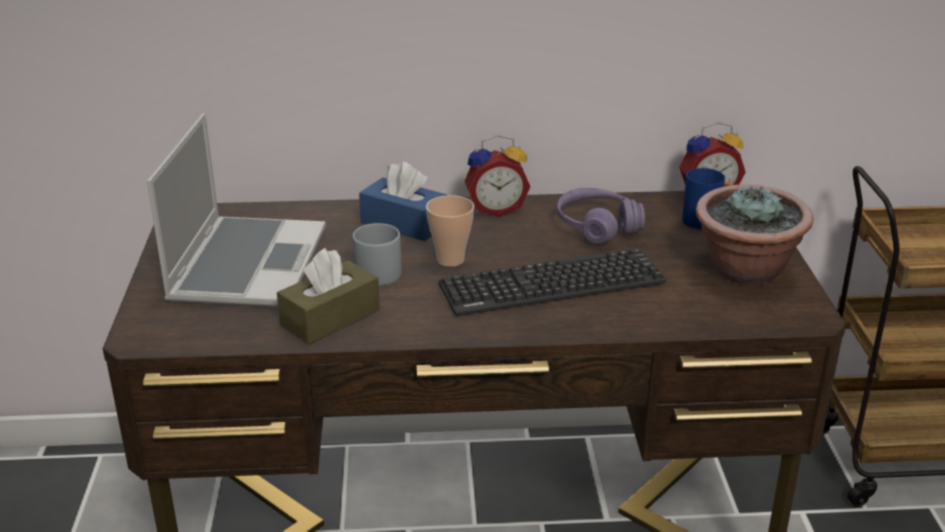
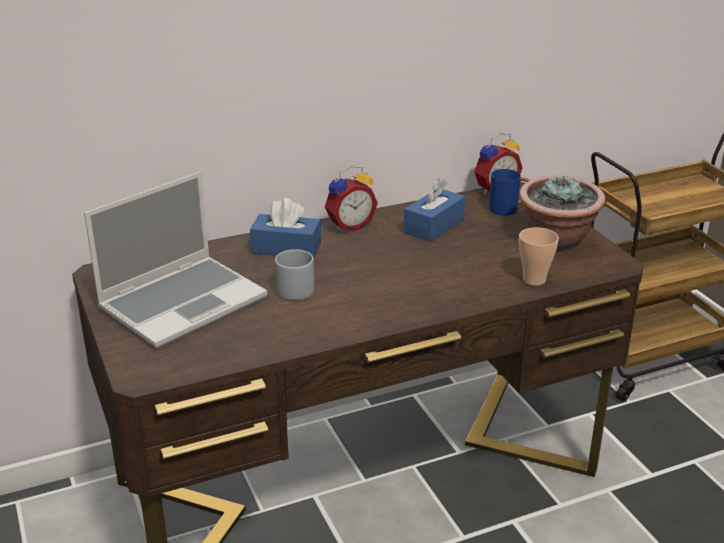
camera: 20 degrees left, 0 degrees up
(247, 264) = (183, 302): laptop -> laptop turned 60 degrees clockwise
(330, 318) = (283, 331): brown tissue box -> none
(450, 260) = (343, 270): cup -> cup (534, 280)
(552, 284) = (431, 274): keyboard -> none
(597, 227) = (434, 226): purple headphones -> blue tissue box

